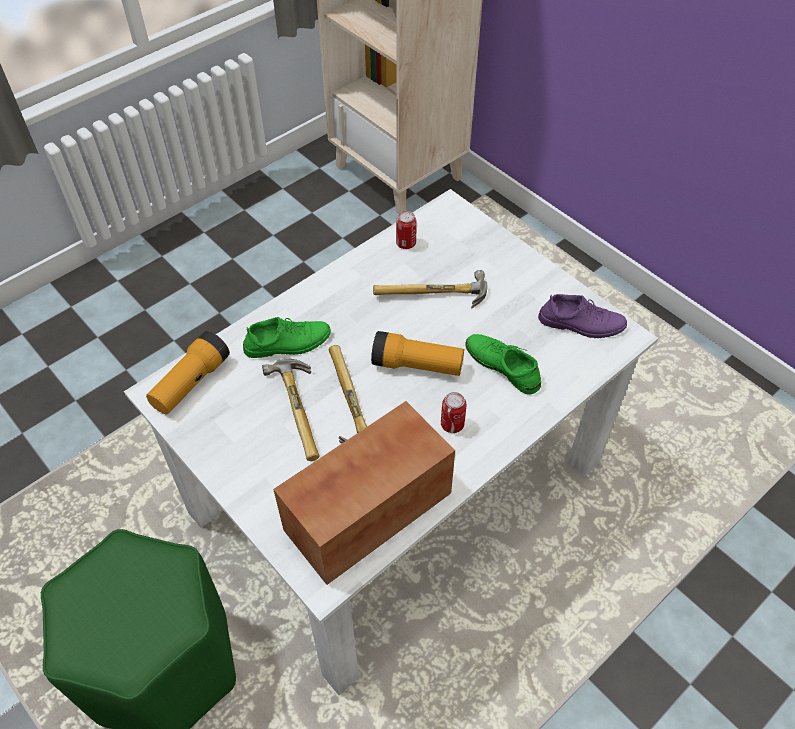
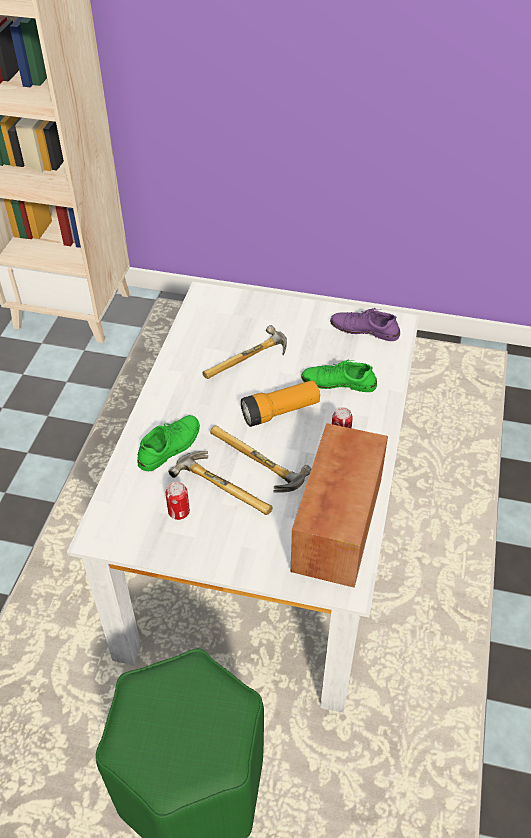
camera: 35 degrees left, 5 degrees down
(191, 383) = (119, 515): flashlight -> none
(406, 243) = (195, 333): can -> can (179, 512)
(581, 323) = (364, 329): purple shoe -> purple shoe turned 135 degrees counterclockwise

